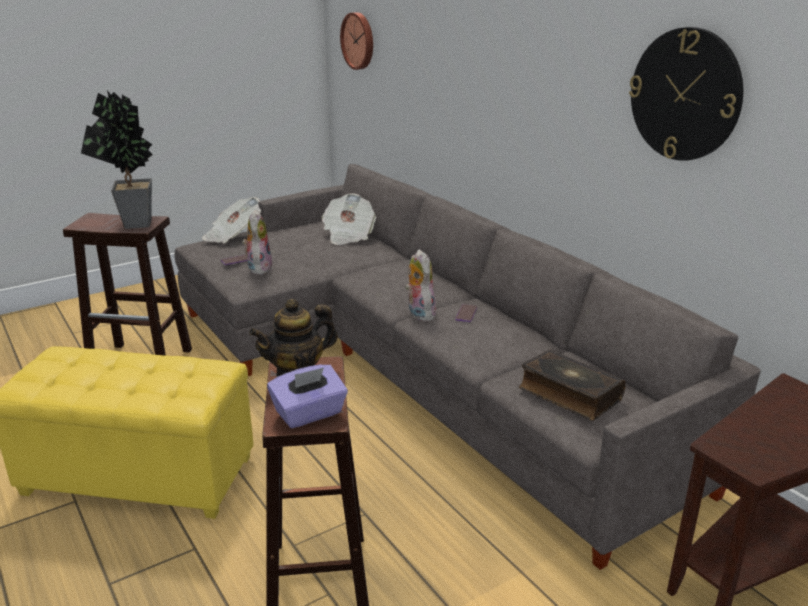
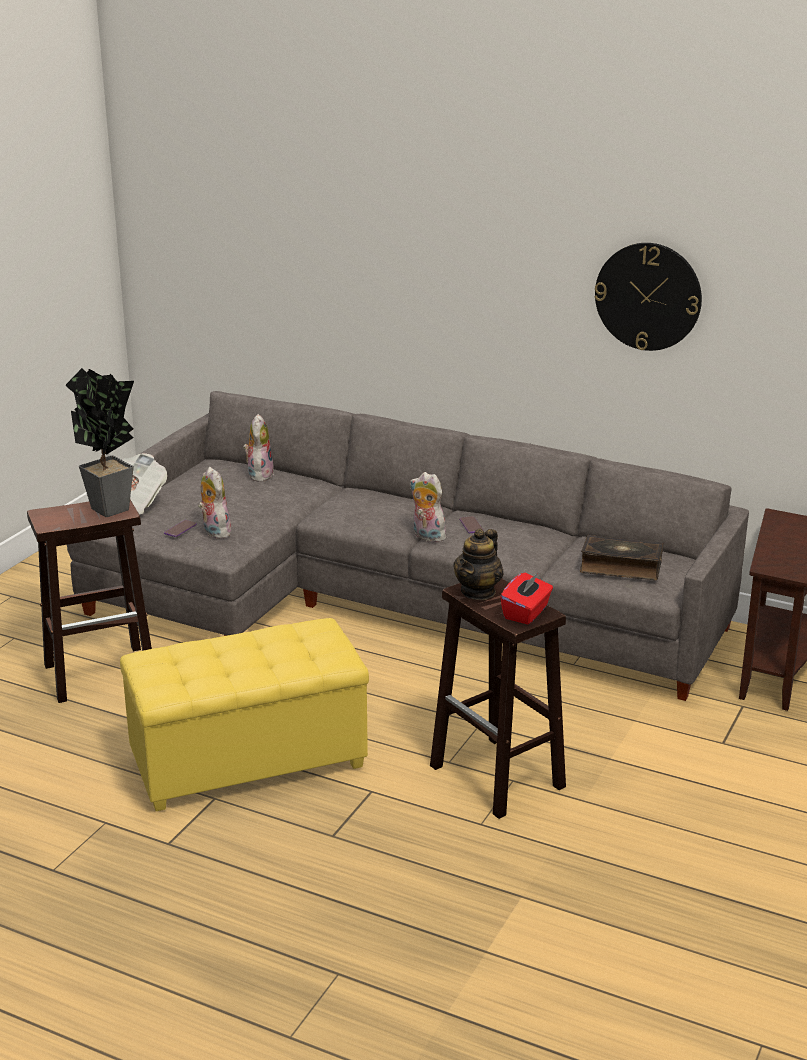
camera: 30 degrees left, 0 degrees up
(309, 414) = (526, 613): purple tissue box -> red tissue box
(349, 235) = (259, 475): newspaper -> plush toy
(359, 41) = (191, 244): wall clock -> none

